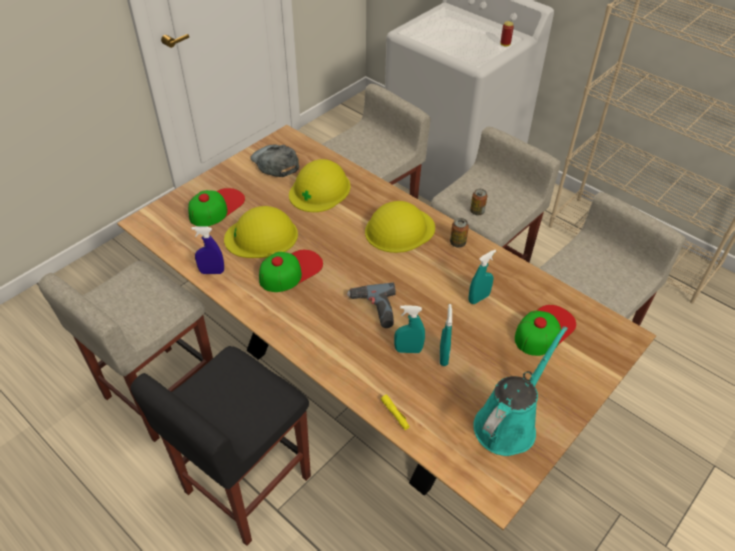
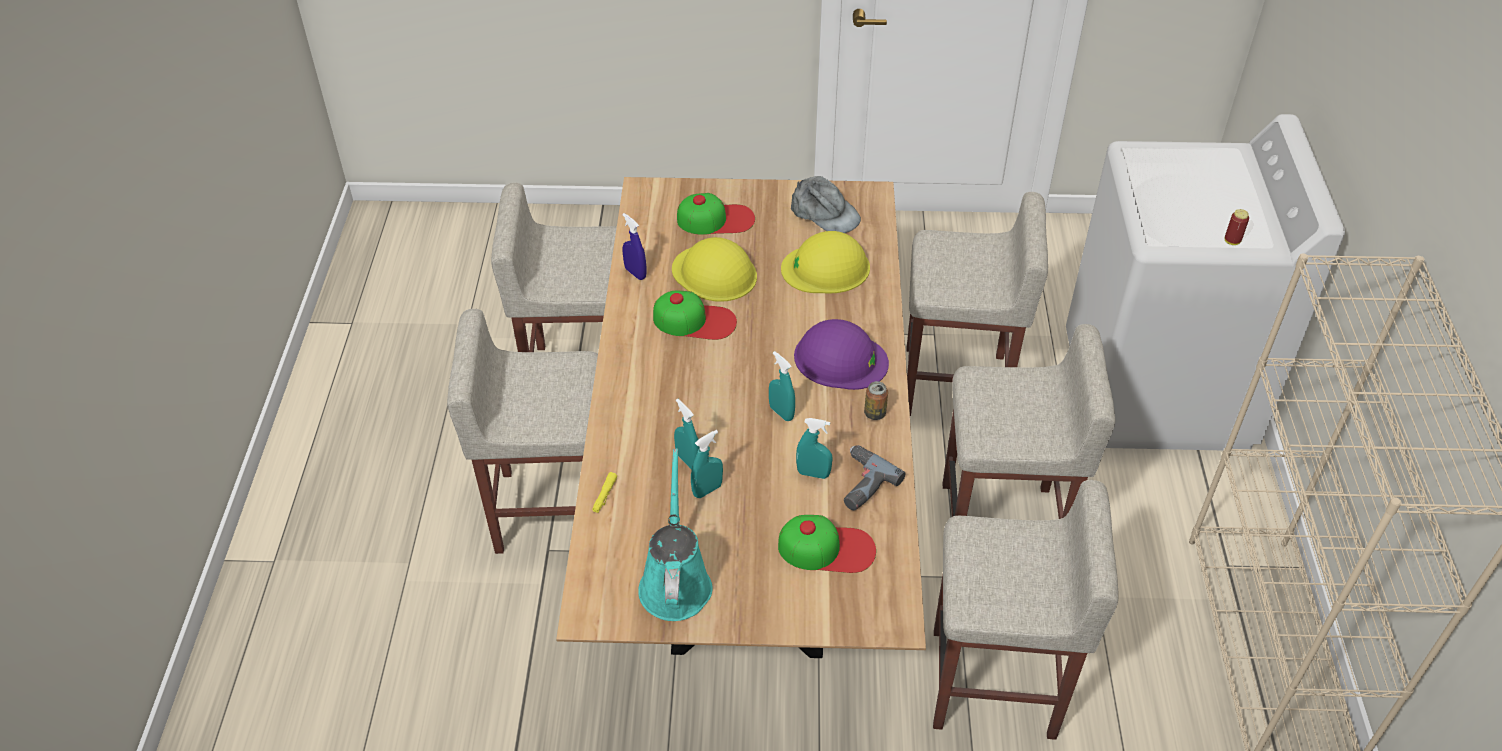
camera: 50 degrees right, 0 degrees up
(246, 485) = (550, 510): black stool -> beige stool
(275, 163) = (824, 213): grey cap -> grey cap turned 120 degrees clockwise
(373, 309) = (710, 406): power drill -> power drill (860, 483)
(399, 230) = (840, 359): yellow hard hat -> purple hard hat
(414, 281) = (781, 413): none -> turquoise spray bottle
(477, 211) = (983, 413): can -> none
(508, 423) = (675, 582): turquoise watering can -> turquoise watering can turned 90 degrees counterclockwise

